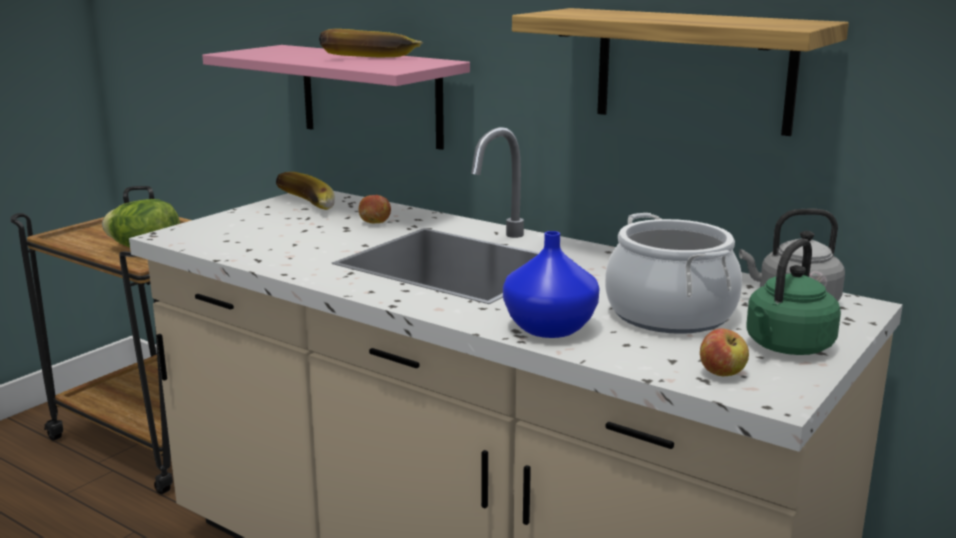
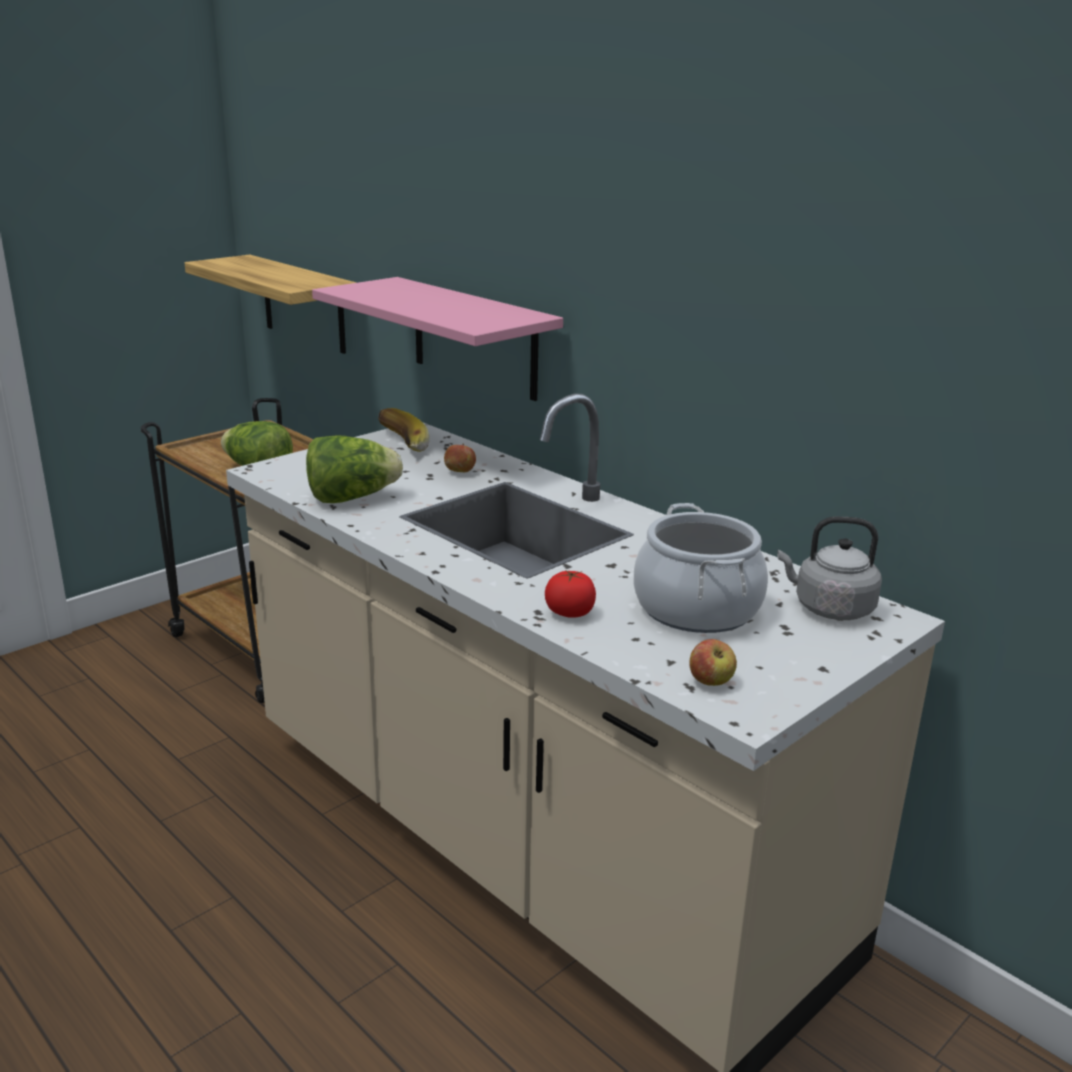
camera: 10 degrees right, 5 degrees up
(274, 252) = (351, 498): none -> lettuce
(370, 59) = (465, 308): banana -> none
(548, 328) = (569, 613): blue vase -> tomato
(693, 70) = (766, 355): shelf -> shelf (303, 304)
(786, 347) = (792, 659): green kettle -> none

